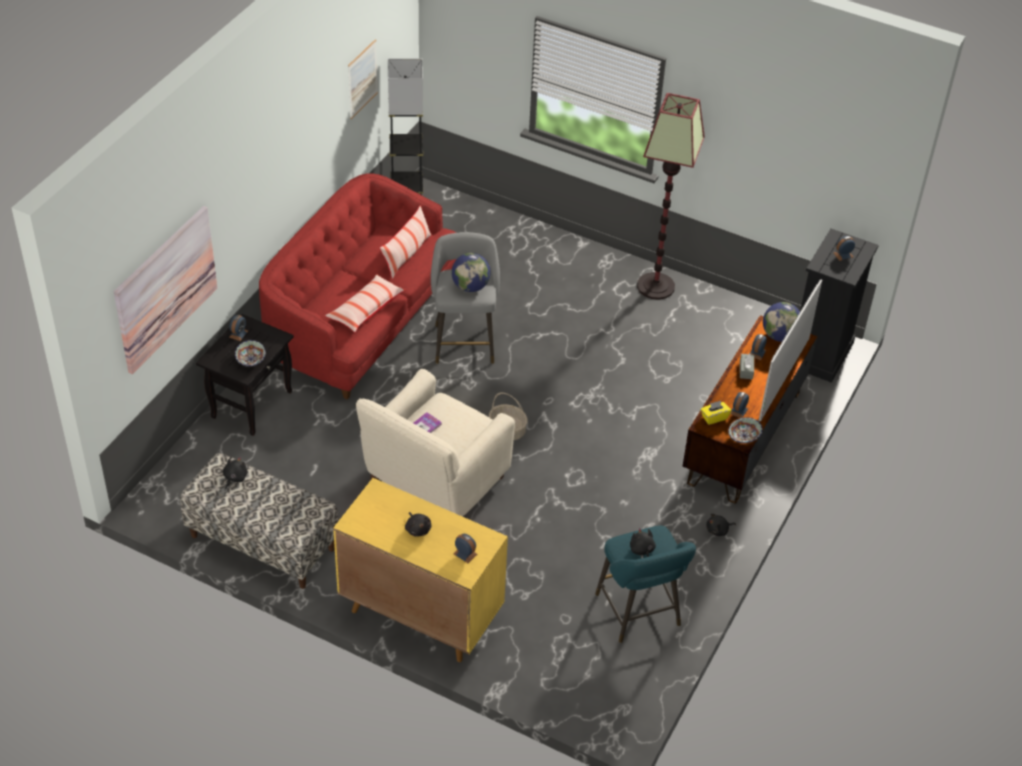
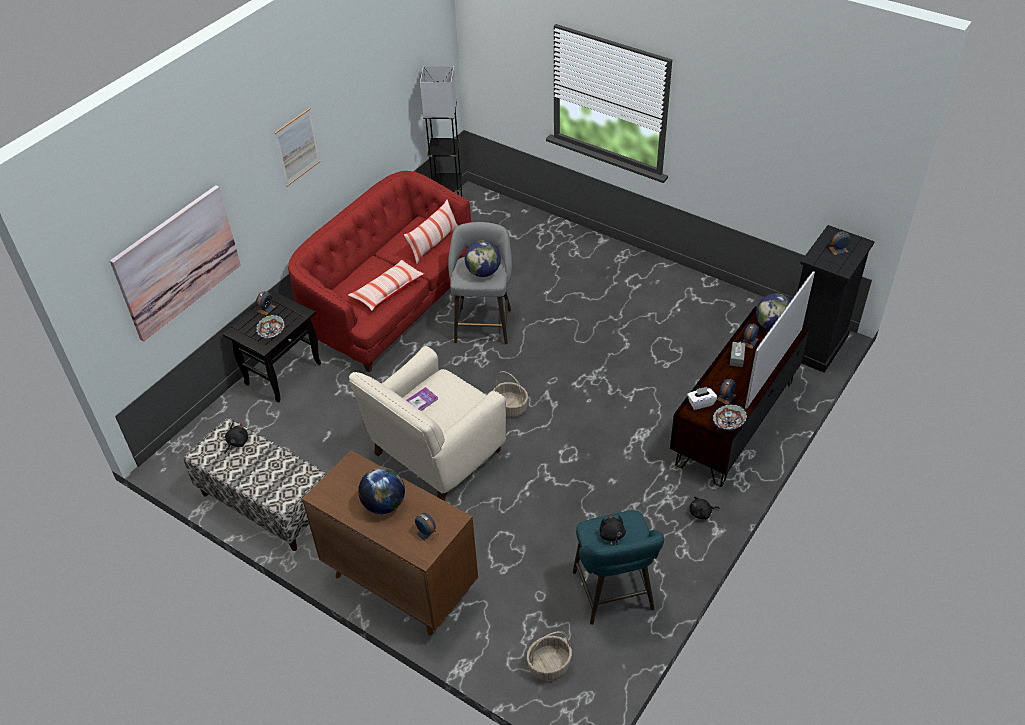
camera: 10 degrees right, 0 degrees up
(362, 79) = (396, 82): picture -> picture (297, 147)
(418, 529) = (384, 504): black plush toy -> globe
(420, 614) = (399, 582): yellow cabinet -> brown cabinet
(583, 683) = (549, 666): none -> basket
(655, 286) = (664, 279): floor lamp -> none
(714, 417) = (700, 403): yellow tissue box -> white tissue box

